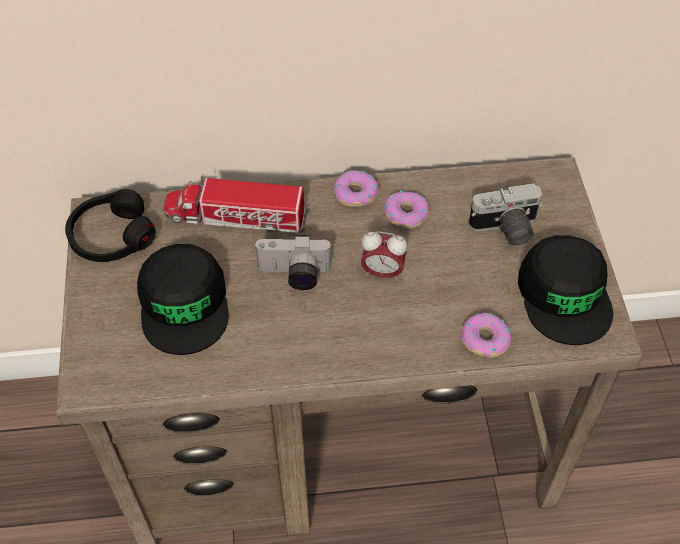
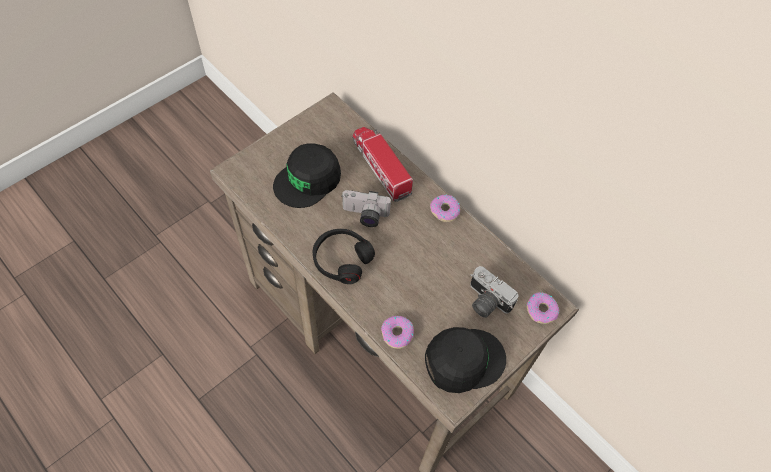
camera: 50 degrees right, 5 degrees up
(111, 236) = (323, 123): black headphones -> black headphones (342, 259)
(294, 275) = (365, 216): camera -> camera turned 45 degrees counterclockwise
(382, 272) = (401, 256): alarm clock -> none
(405, 213) = (452, 243): donut -> donut (541, 310)
(565, 295) = (463, 360): black cap -> black cap turned 150 degrees counterclockwise

